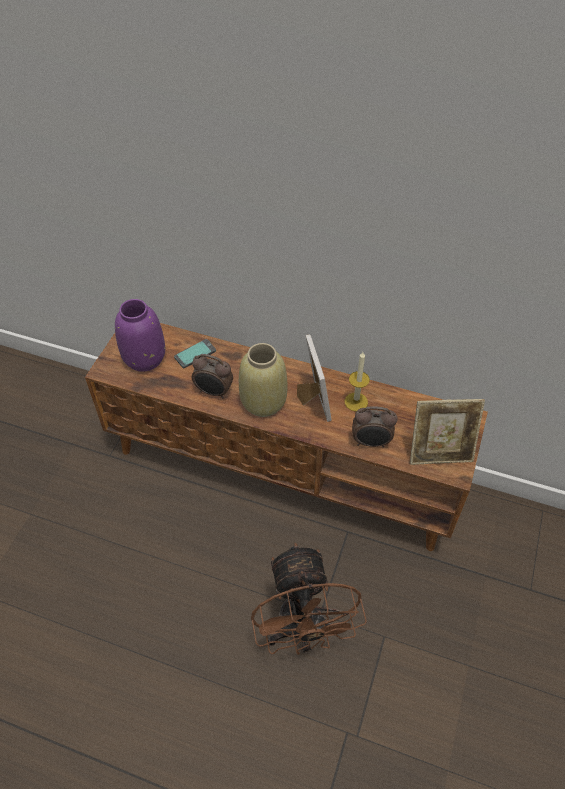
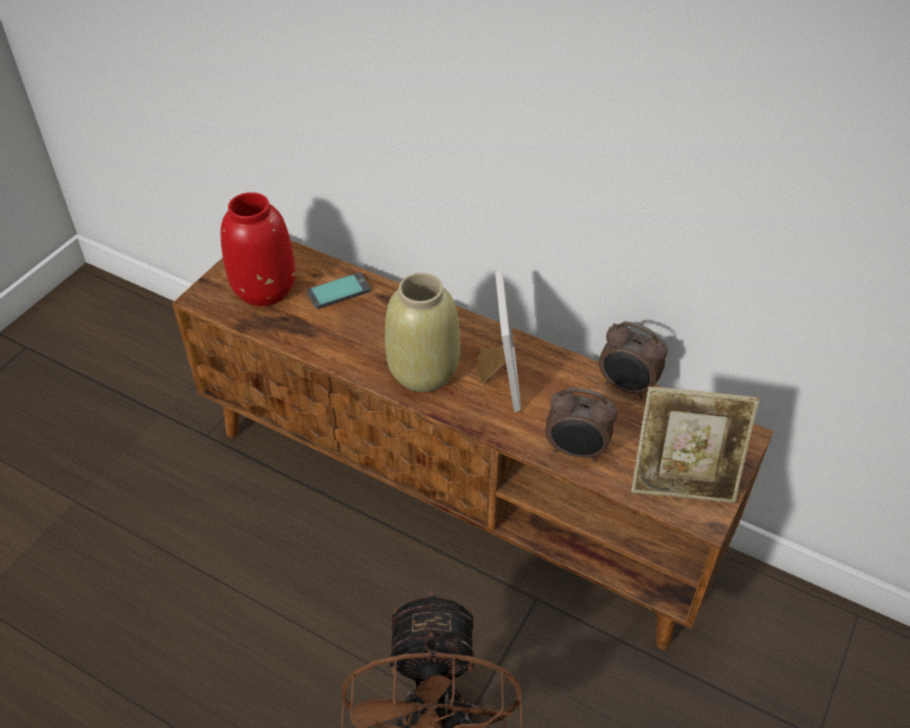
camera: 10 degrees right, 5 degrees down
(144, 357) = (264, 287): purple vase -> red vase
(213, 392) = (352, 347): alarm clock -> alarm clock (626, 387)
(356, 402) = (565, 389): candle -> none

